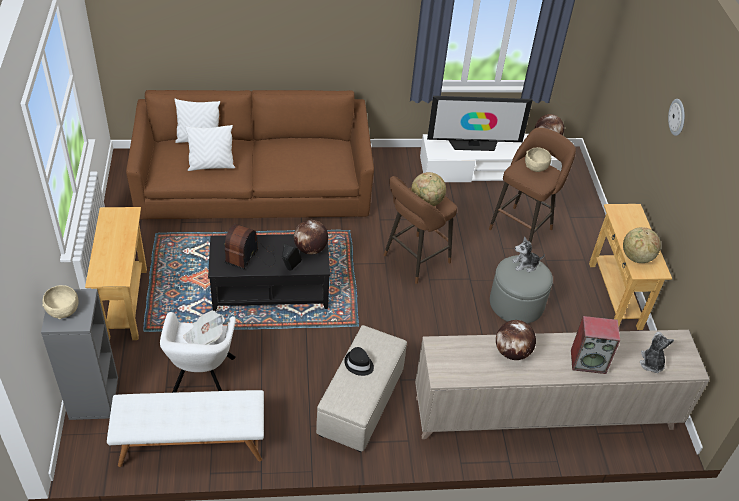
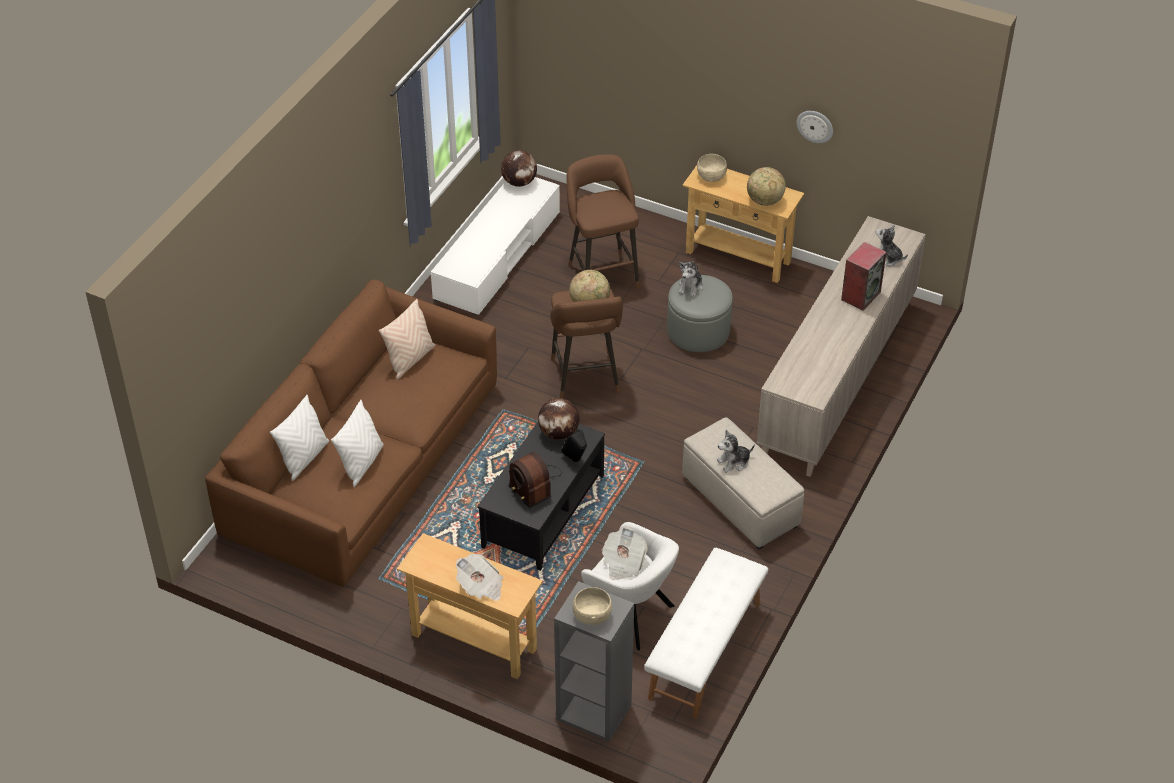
camera: 55 degrees left, 0 degrees up
(104, 255) = (480, 586): none -> newspaper
(321, 150) = (410, 359): none -> beige pillow
(358, 364) = (734, 462): black hat -> plush toy
(473, 145) = (481, 240): television -> none
(512, 352) = (819, 338): globe -> none
(536, 167) = (599, 202): beige bowl -> beige bowl (711, 176)
(677, 117) = (708, 59): wall clock -> wall clock (815, 126)

